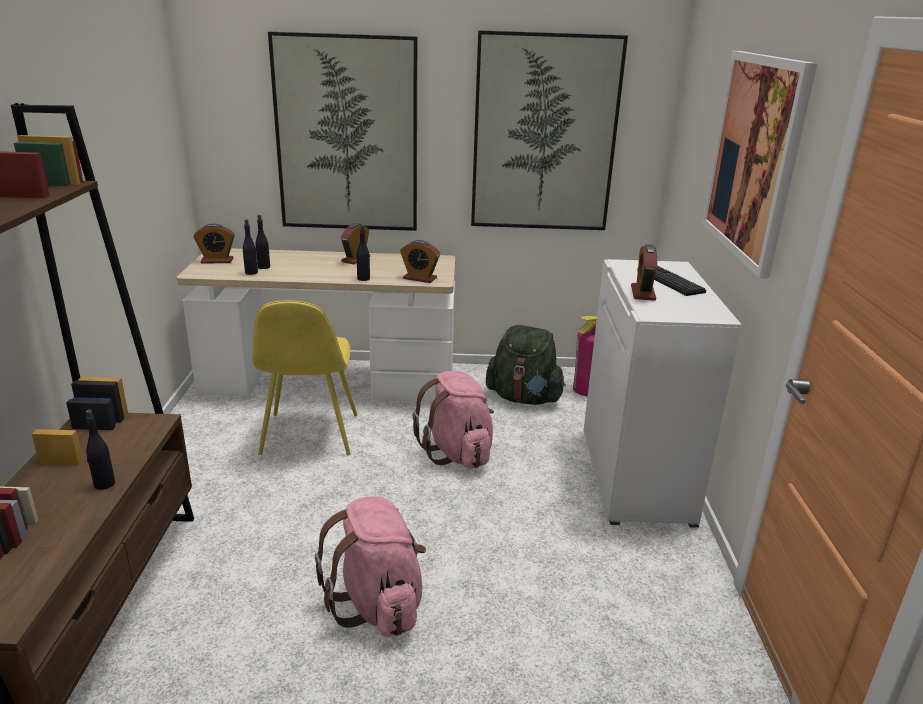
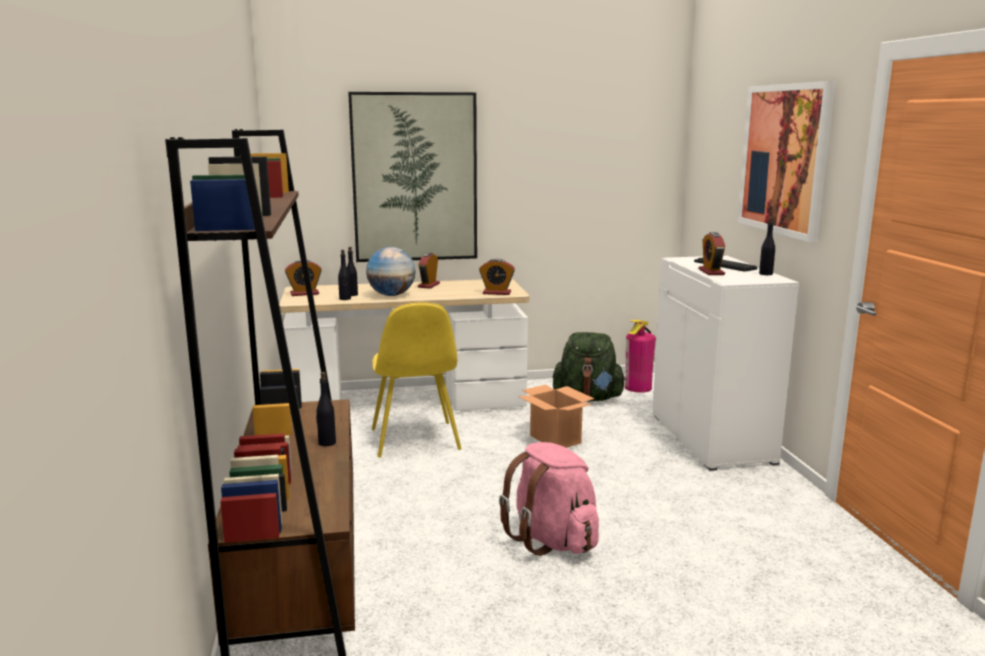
camera: 10 degrees left, 10 degrees down
(304, 271) = (391, 295): none -> globe
(363, 278) = (448, 296): black bottle -> black bottle (765, 274)
(457, 453) = (554, 439): pink backpack -> cardboard box
(544, 135) = (582, 169): picture -> none

